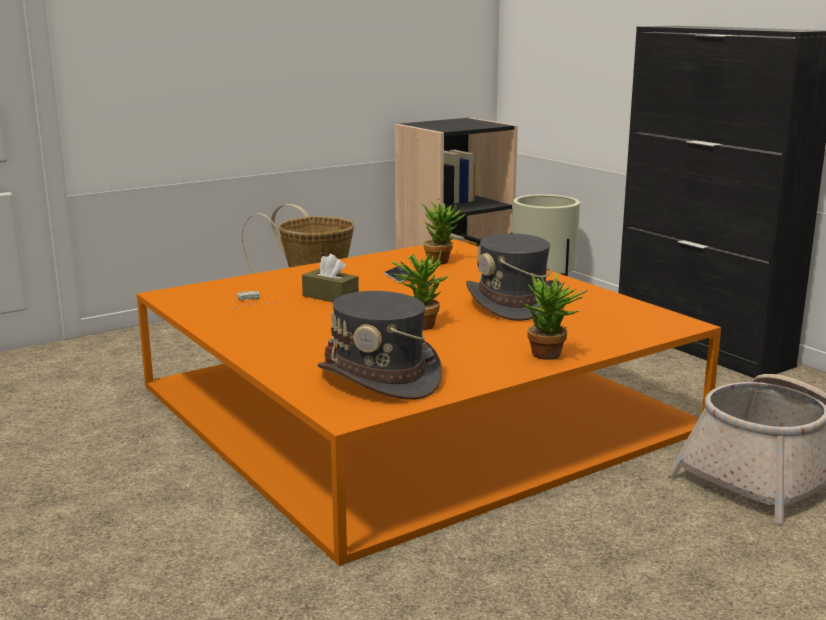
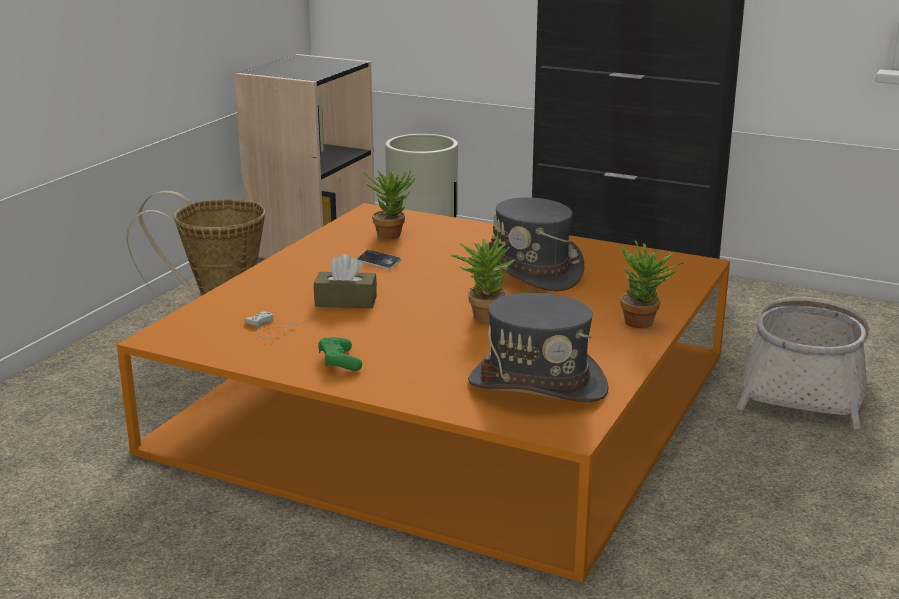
camera: 30 degrees left, 5 degrees up
(258, 332) = (339, 362): none -> green game controller

